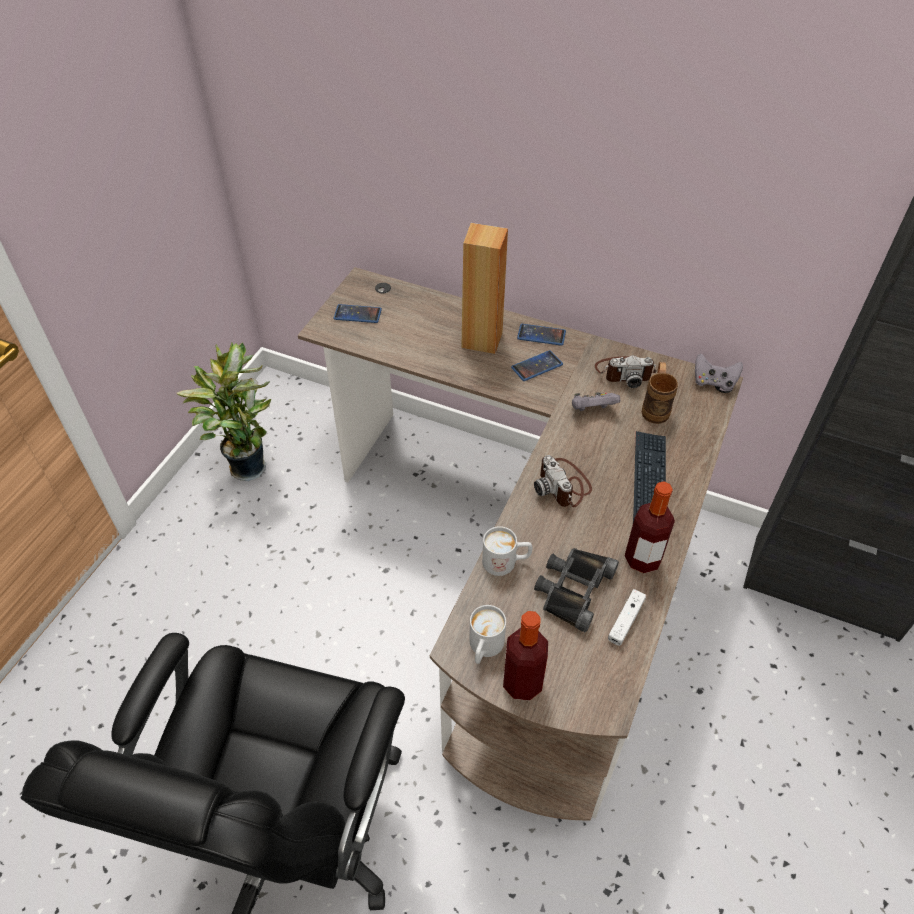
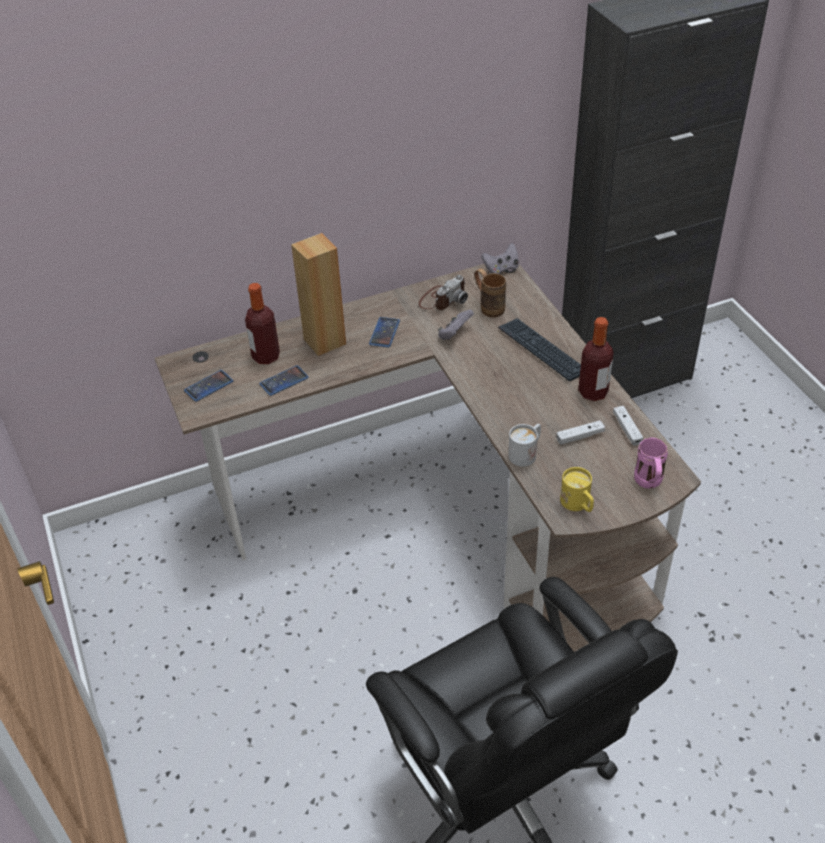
camera: 45 degrees left, 5 degrees down
(247, 465) = (143, 613): potted plant -> none
(484, 648) = (578, 505): white mug -> yellow mug
(522, 683) = (621, 503): bottle -> bottle (266, 356)
(541, 335) = (359, 312): phone -> phone (284, 381)
(563, 485) = (498, 387): camera -> none
(573, 589) = (580, 436): black binoculars -> white game controller
(573, 690) = (649, 484): none -> pink mug

